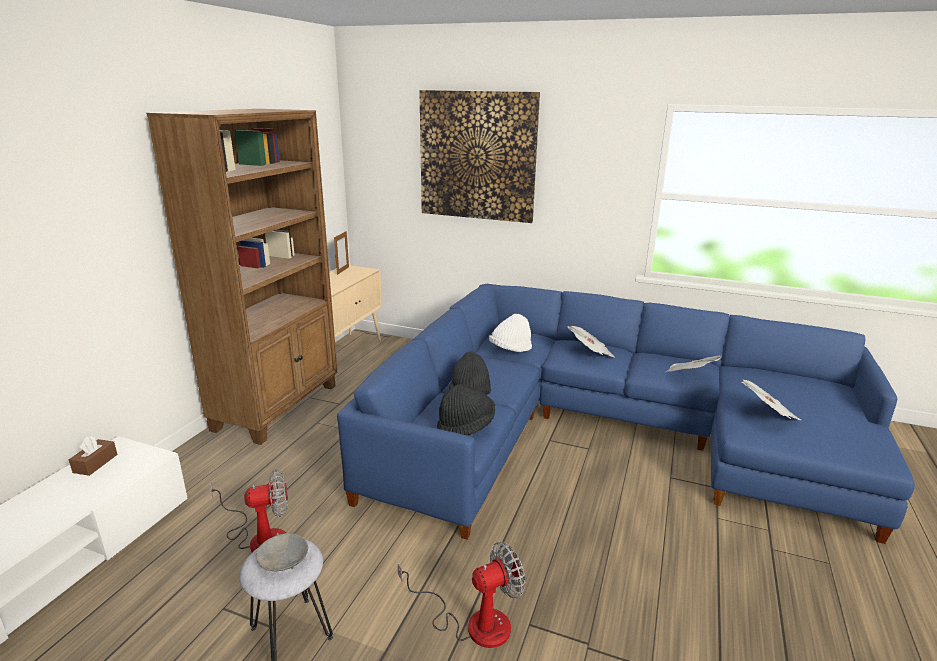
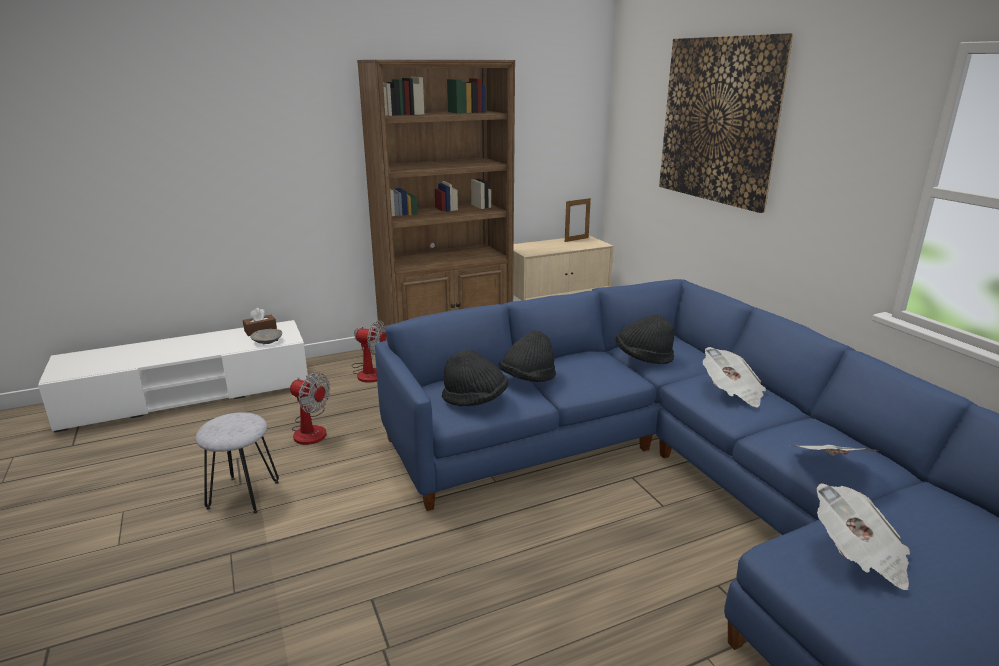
camera: 45 degrees right, 0 degrees up
(283, 560) = (230, 425): grey bowl -> grey bowl (267, 341)
(473, 622) = (339, 567): fan -> fan (369, 372)
(510, 350) = (643, 357): white hat -> black hat

